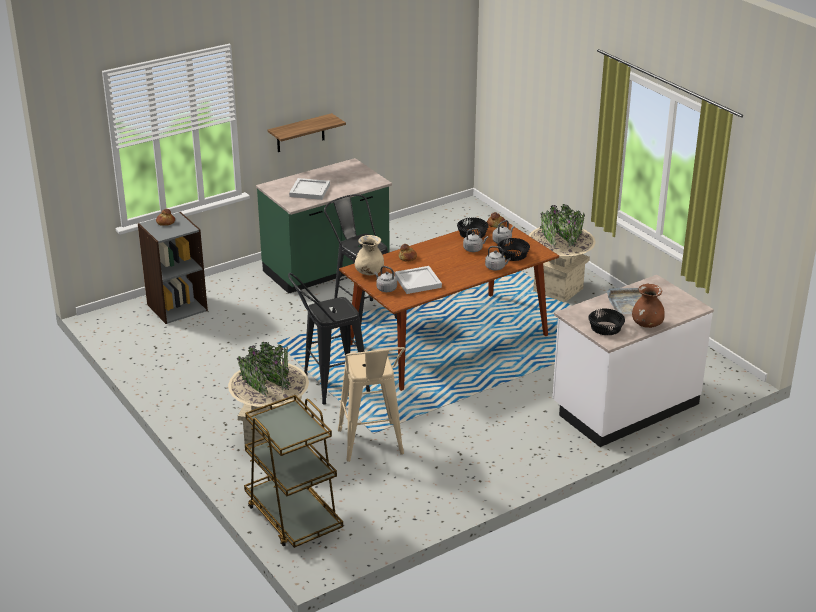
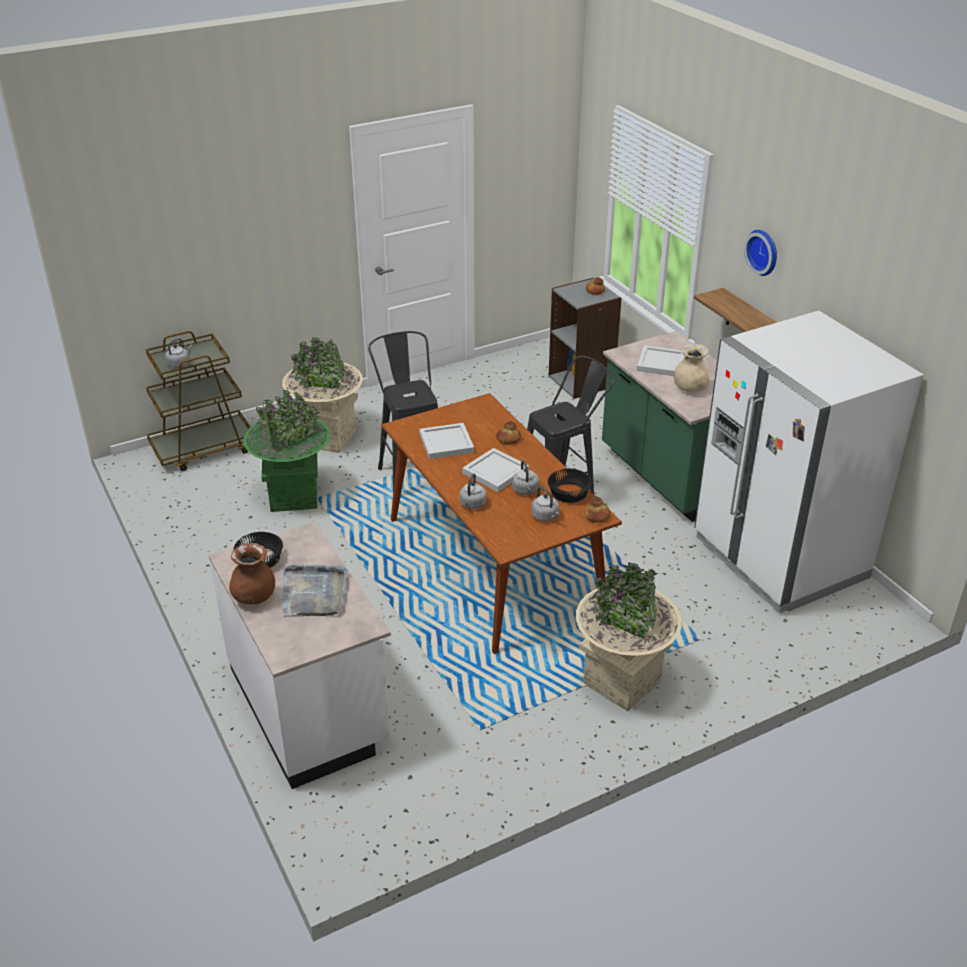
camera: 95 degrees right, 5 degrees up
(300, 77) = (764, 251): none -> wall clock
(369, 272) = (474, 411): beige vase -> beige vase (690, 388)
(371, 447) = (293, 496): beige stool -> green planter
(385, 288) = (434, 421): grey kettle -> grey kettle (179, 363)
(420, 234) = (779, 558): none -> white fridge
(453, 261) = (494, 472): none -> white tray
(512, 255) = (505, 521): black bowl -> none

